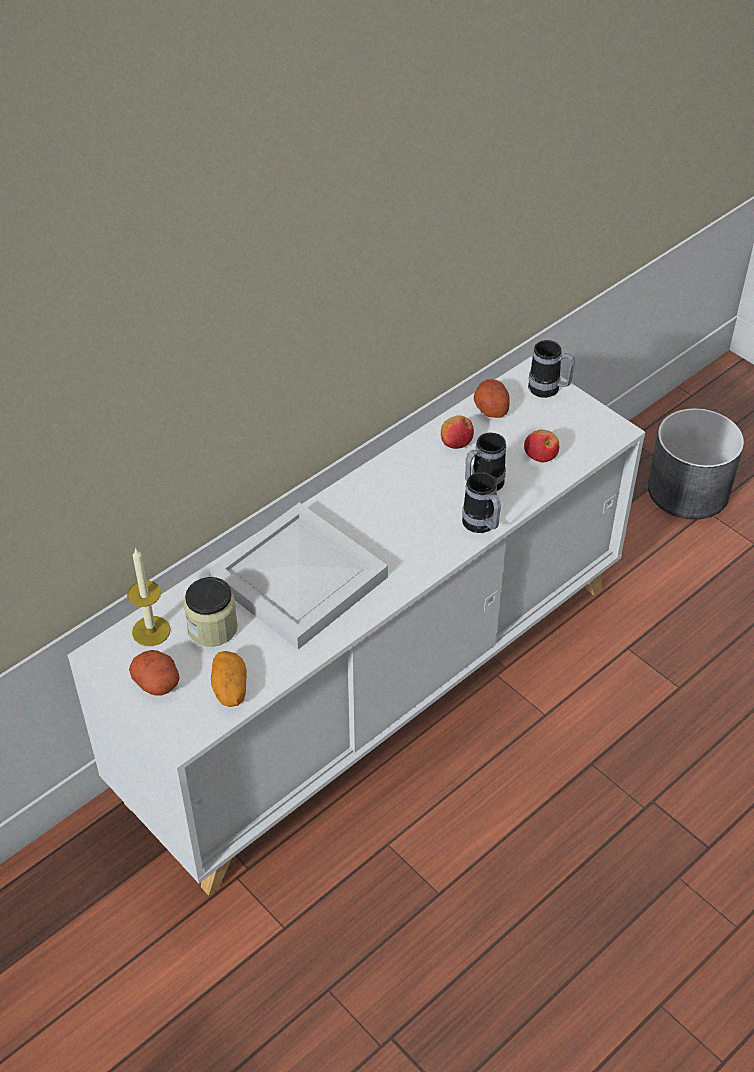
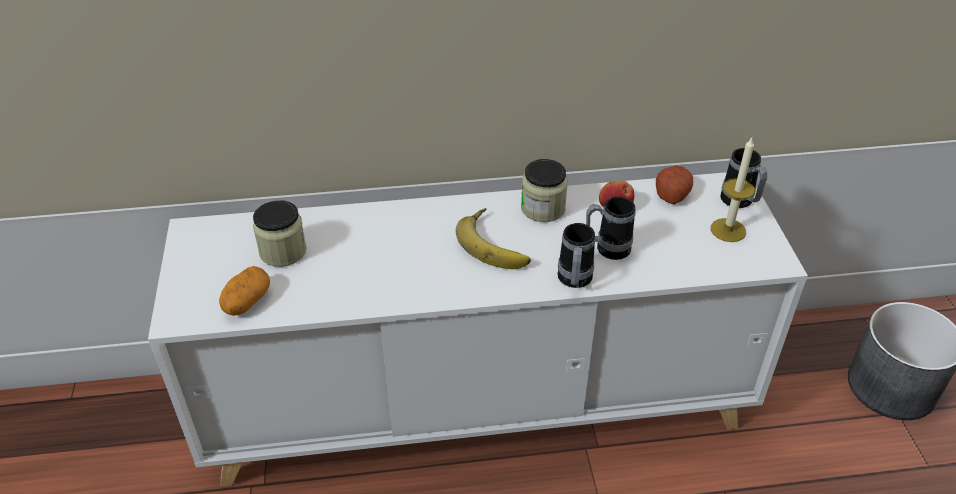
camera: 35 degrees right, 5 degrees down
(151, 631) = (239, 231): candle -> candle (728, 230)
(158, 683) = (203, 270): potato -> none
(296, 579) = (380, 247): white tray -> none
(391, 525) = (496, 244): none -> banana
(399, 473) = (543, 208): none -> jar
(540, 455) = (683, 250): apple -> none

